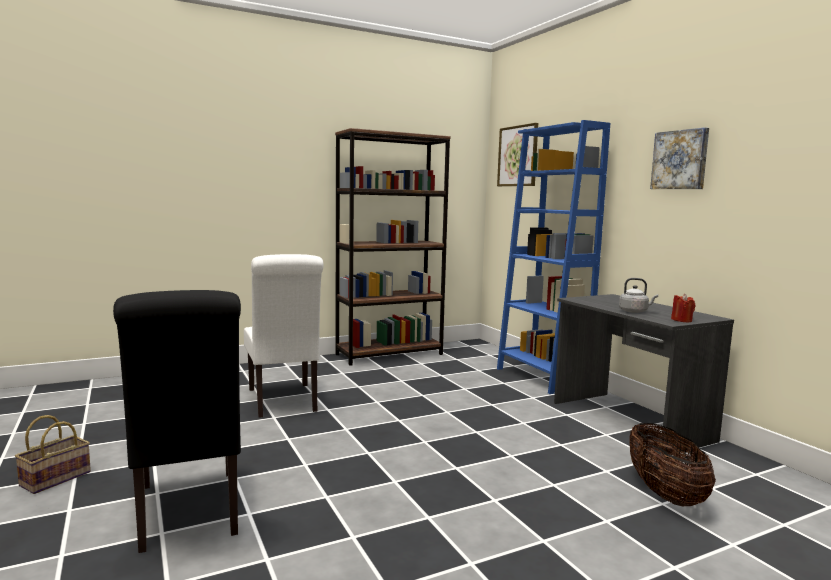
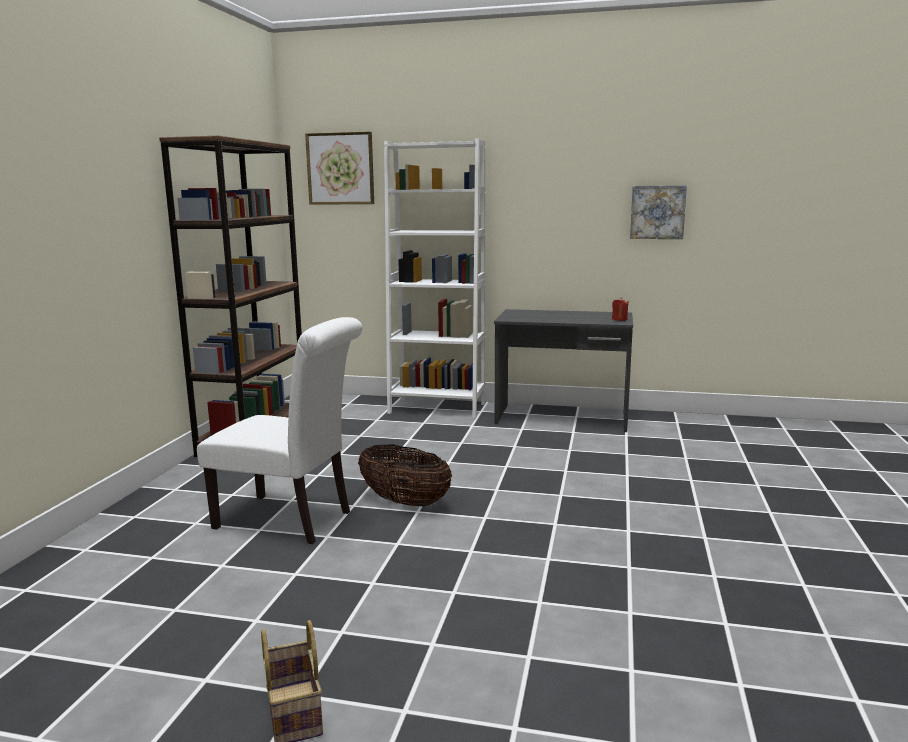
camera: 50 degrees left, 5 degrees up
(189, 513) = (503, 633): black chair -> none
(541, 377) = (437, 408): blue bookcase -> white bookcase
(635, 311) = (576, 319): grey kettle -> none
(664, 493) = (674, 452): basket -> basket (404, 502)
(680, 160) = (565, 181): picture -> picture (657, 212)

